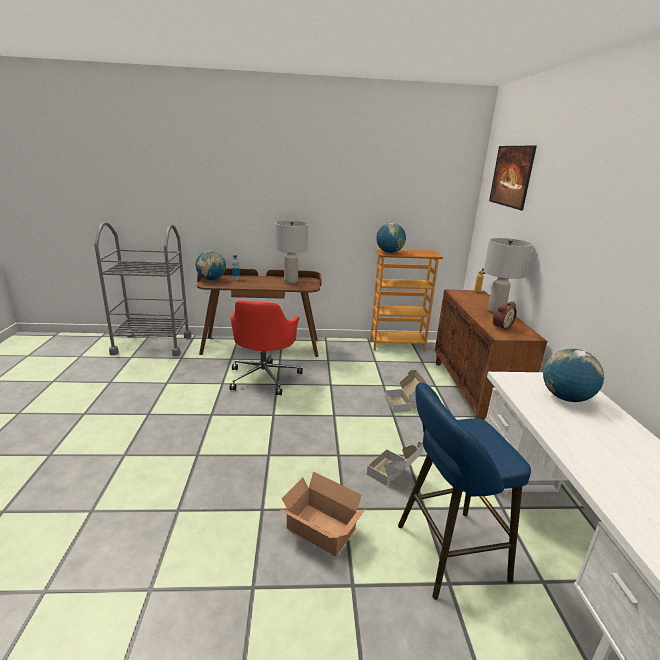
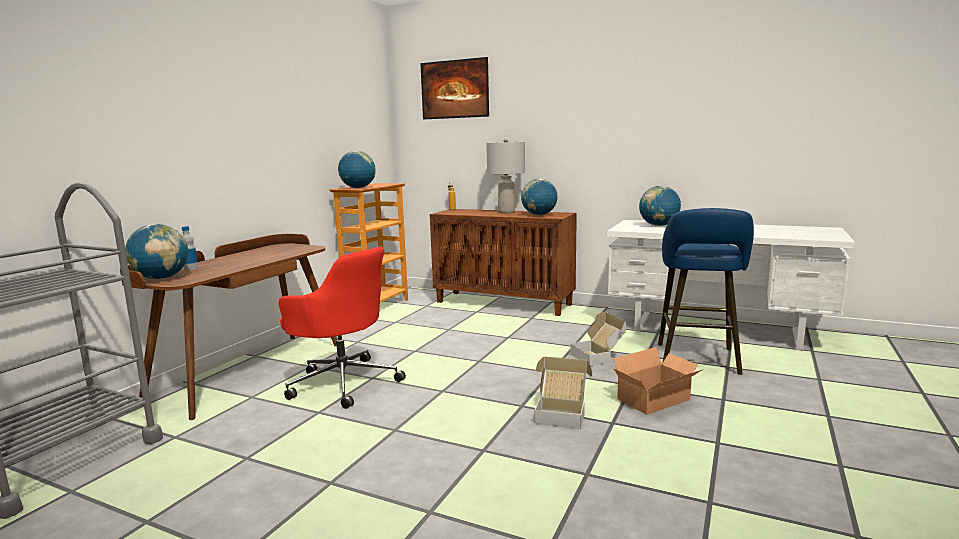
camera: 60 degrees left, 10 degrees down
(291, 281) = (269, 251): grey table lamp -> none
(404, 403) = (492, 329): cardboard box -> cardboard box (561, 413)
(501, 327) = (539, 215): alarm clock -> globe

